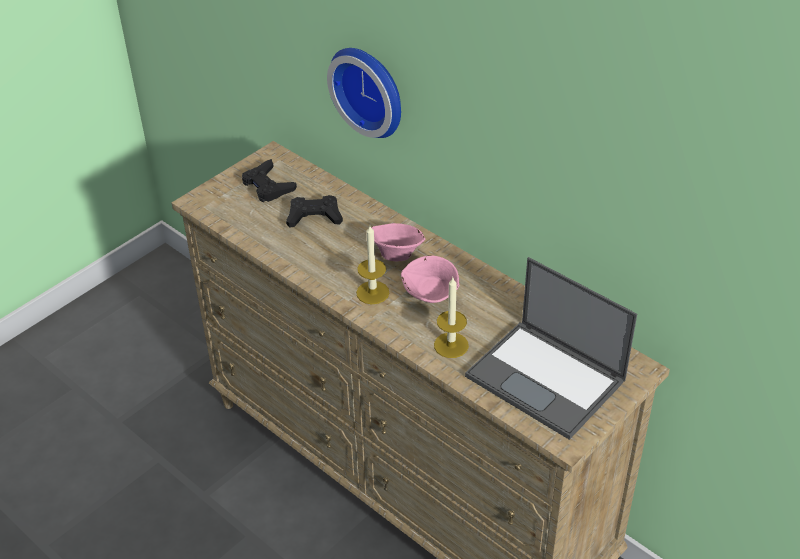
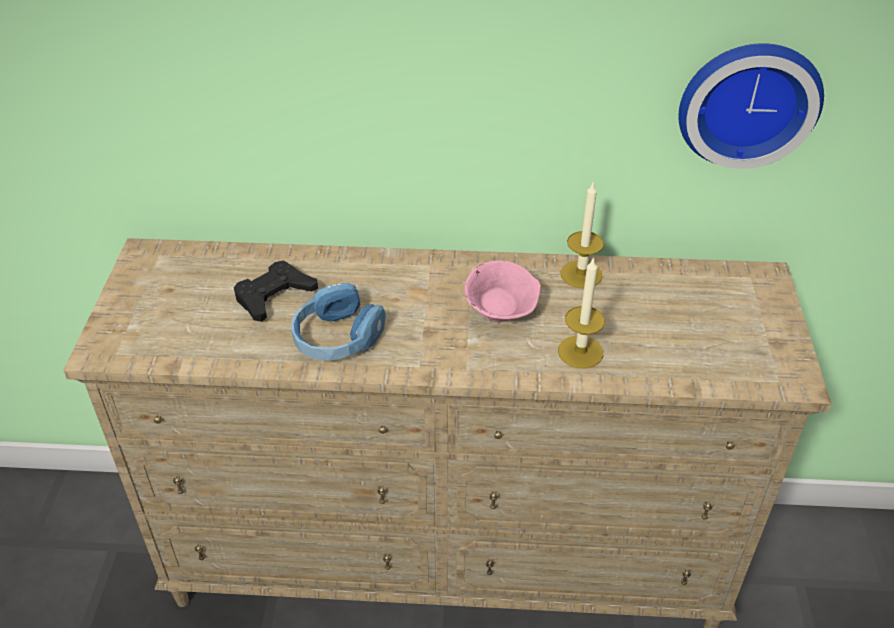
camera: 40 degrees left, 0 degrees up
(267, 186) = (177, 290): black game controller -> none
(322, 259) = (337, 338): none -> blue headphones
(371, 89) = (295, 95): wall clock -> wall clock (747, 101)
(372, 292) = (436, 343): candle -> candle (581, 274)
(396, 254) = (414, 289): pink bowl -> none
(547, 379) = (706, 332): laptop -> none

